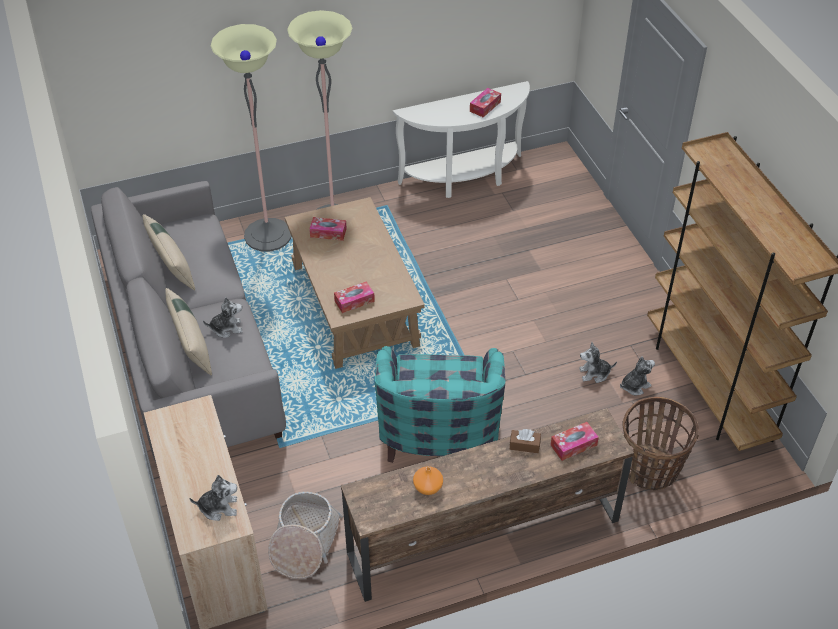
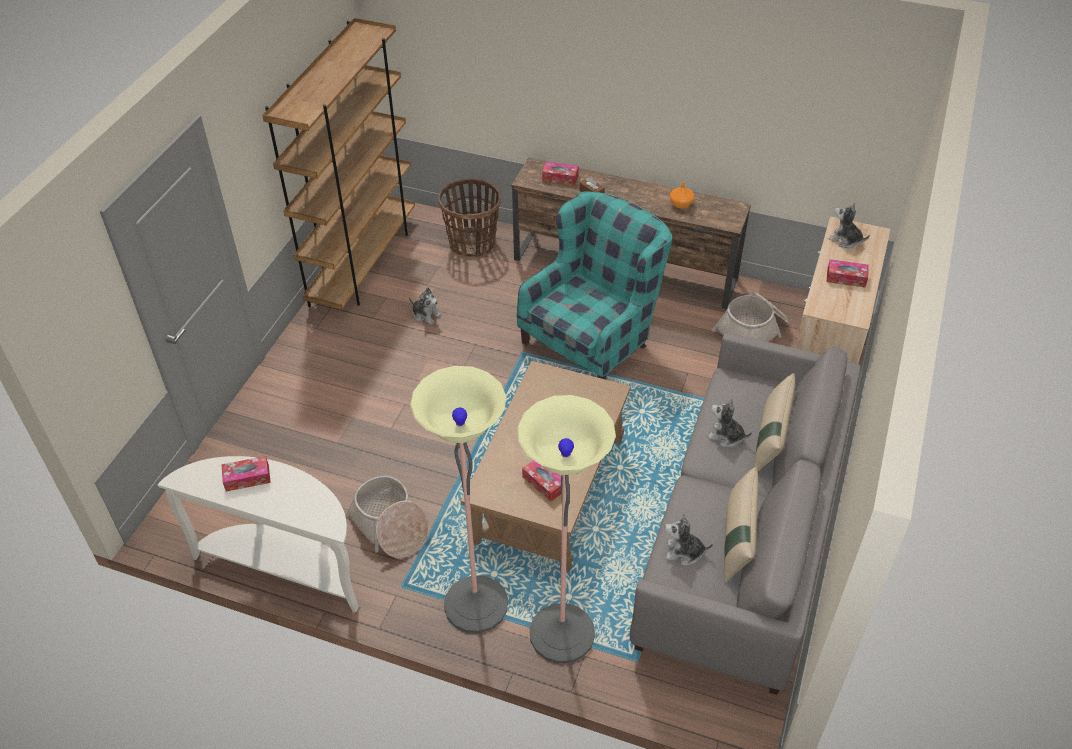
camera: 140 degrees left, 0 degrees up
(354, 301) = (587, 397): tissue box -> tissue box (846, 278)
(431, 228) = (390, 526): none -> basket
(634, 386) = (410, 292): plush toy -> plush toy (684, 552)

